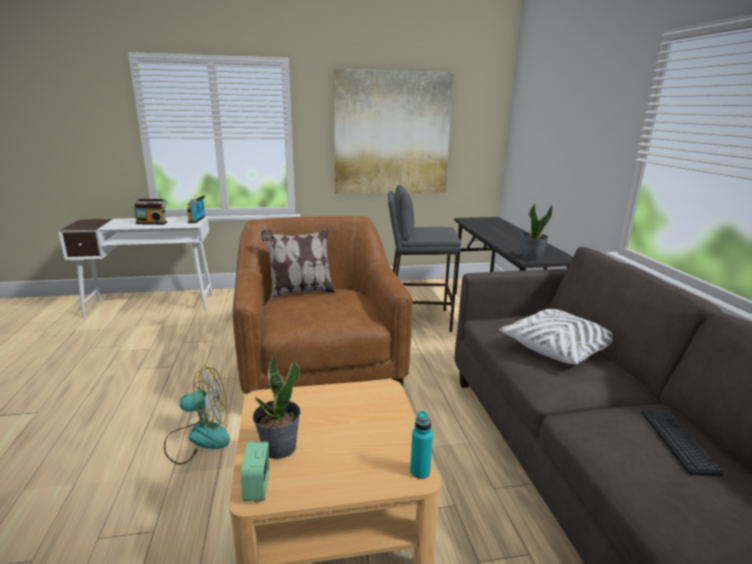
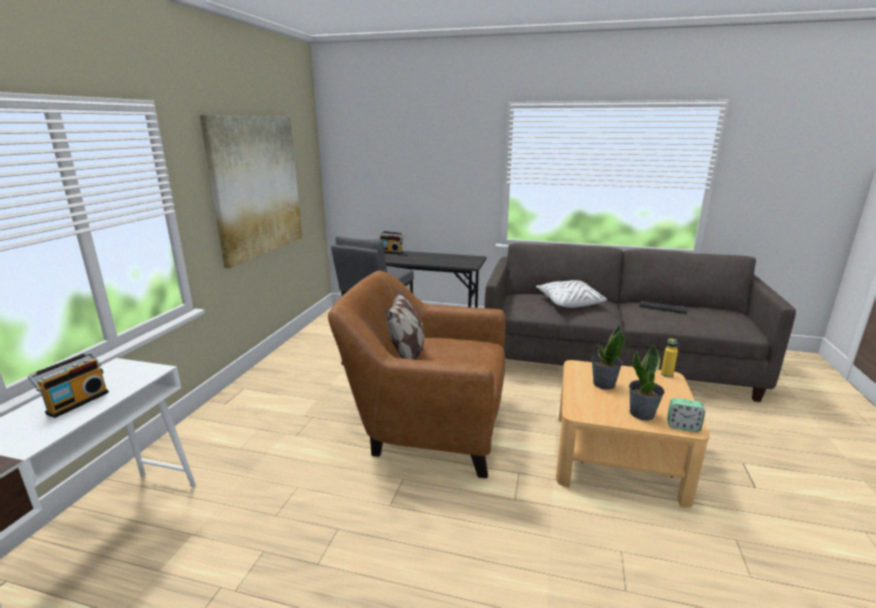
camera: 65 degrees left, 0 degrees up
(198, 220) = (127, 365): radio -> radio (391, 252)
(198, 438) = (502, 515): fan -> none
(420, 471) = (666, 374): turquoise bottle -> yellow bottle
(531, 258) = (468, 264): potted plant -> potted plant (603, 384)

